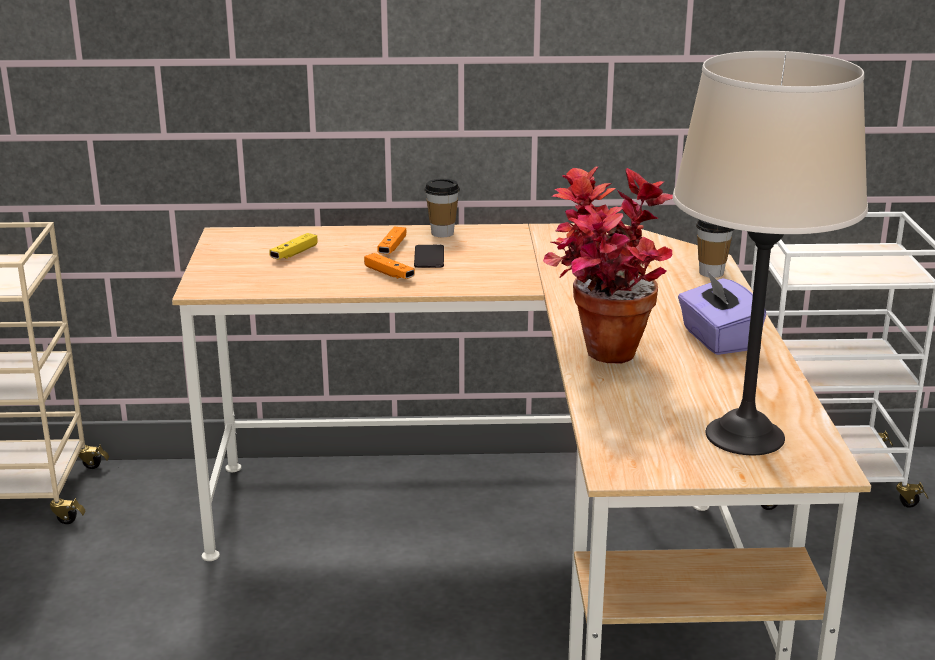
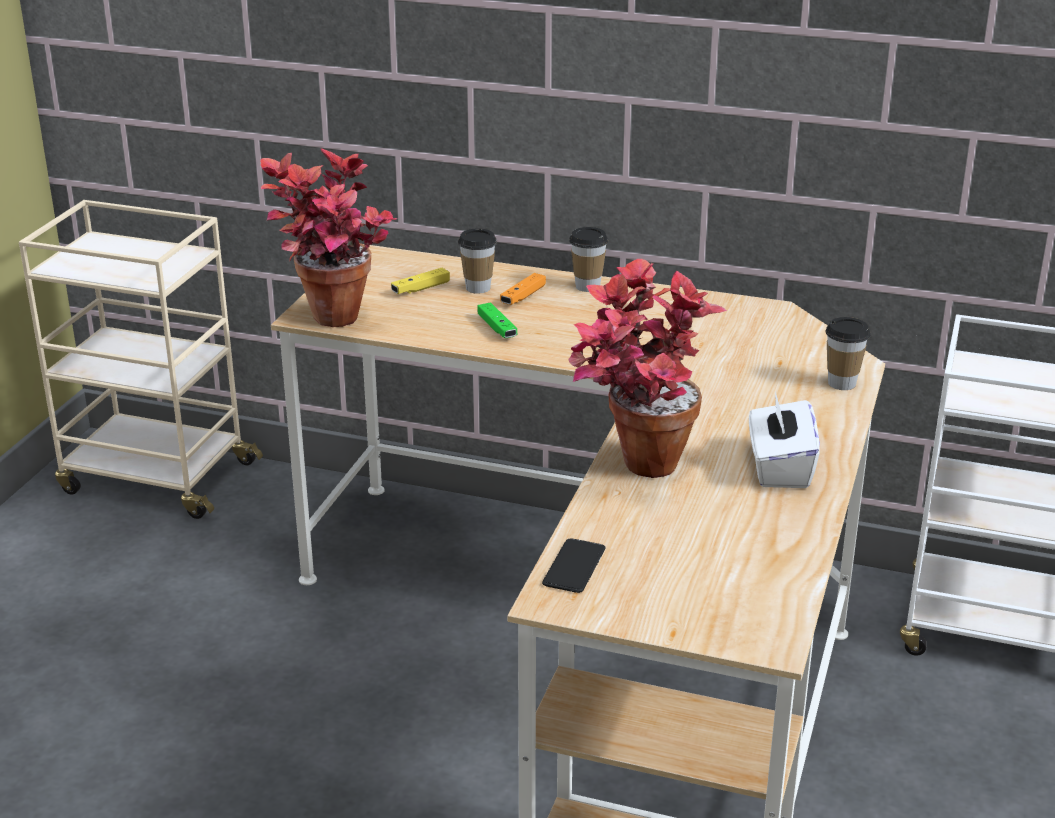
camera: 20 degrees right, 5 degrees up
(236, 293) = (334, 326): none -> potted plant
(346, 246) = (478, 288): none -> cup
(389, 274) = (497, 328): orange game controller -> green game controller
(429, 257) = (551, 315): phone -> phone (574, 567)
(717, 339) = (779, 468): purple tissue box -> white tissue box
(745, 436) = (714, 589): beige table lamp -> none

